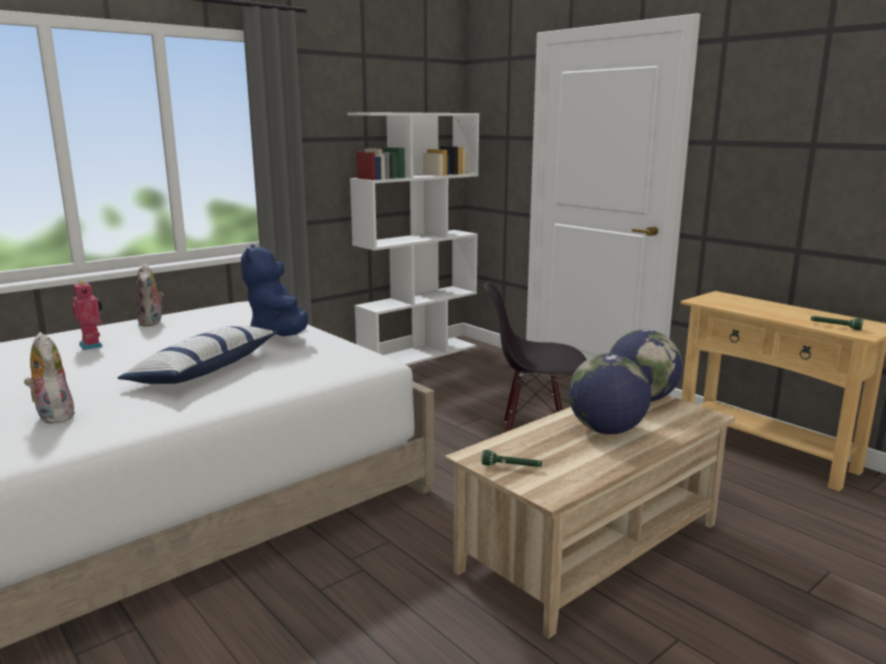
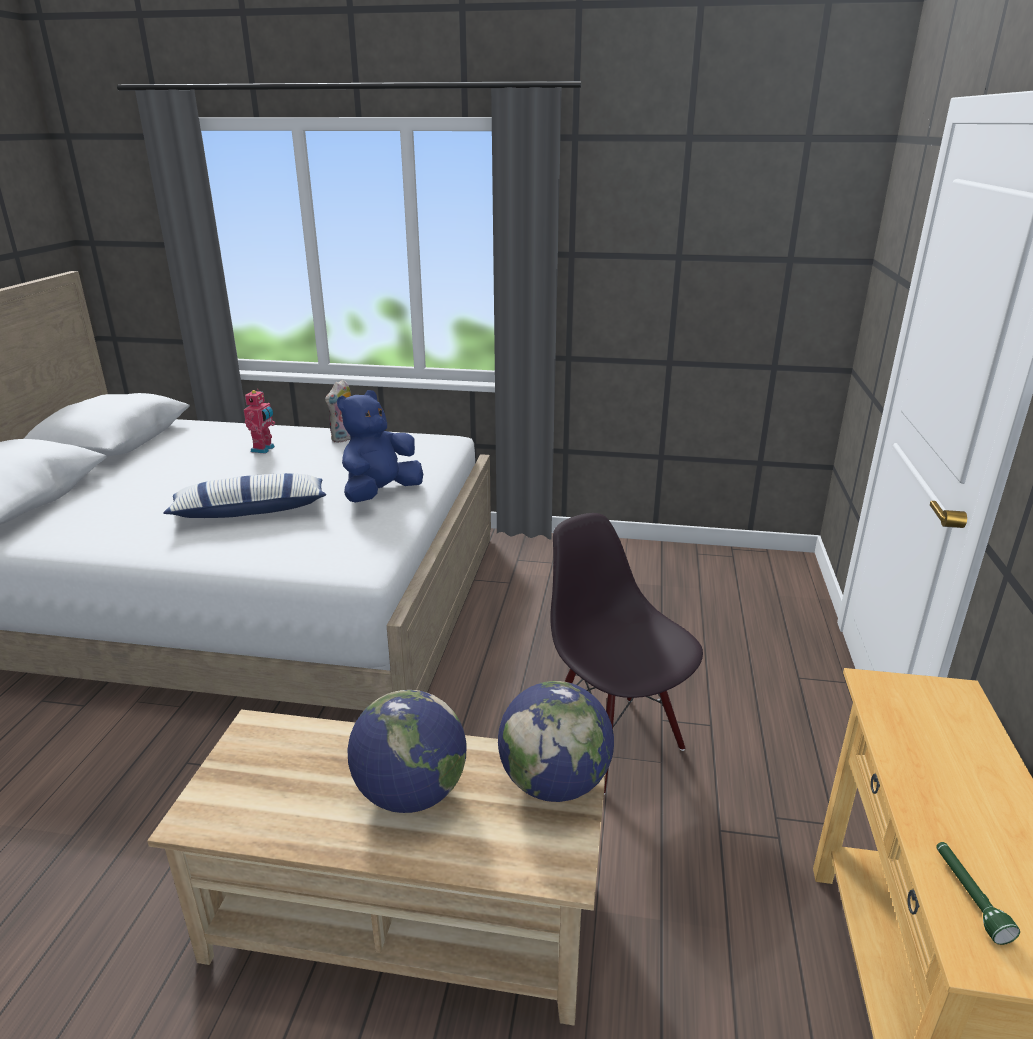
camera: 50 degrees right, 10 degrees up
(52, 416) = (103, 512): plush toy -> none
(418, 355) = (707, 558): white bookcase -> none
(511, 467) = (242, 764): green flashlight -> none

